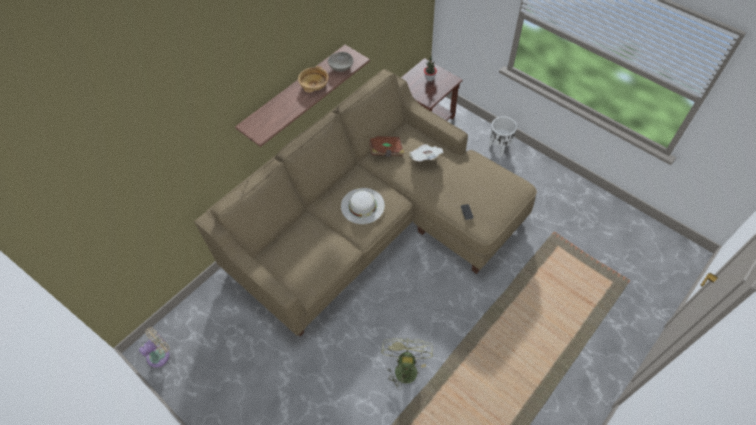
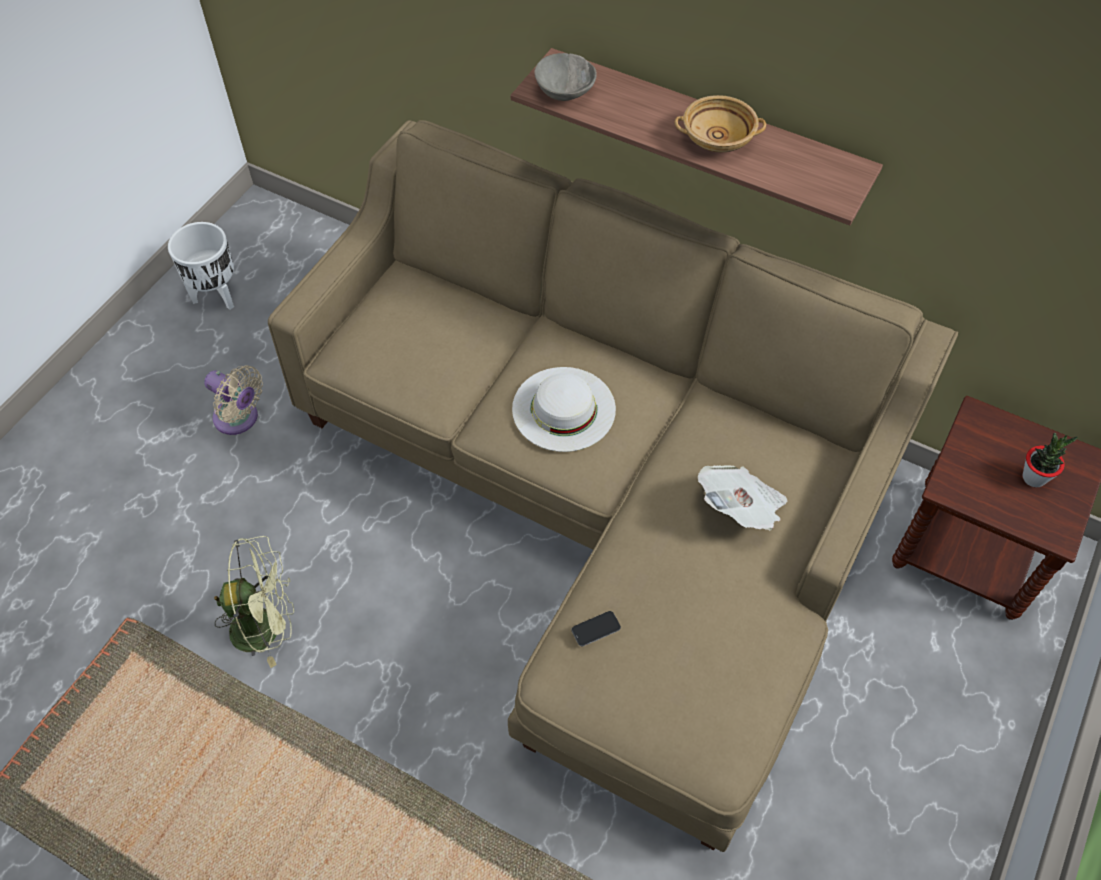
camera: 75 degrees right, 0 degrees up
(160, 354) = (255, 233): beige fan -> beige fan (239, 419)
(340, 67) = (795, 172): grey bowl -> grey bowl (564, 91)
(386, 151) = (734, 421): brown book -> none
(499, 148) = (953, 758): white planter -> white planter (217, 296)

